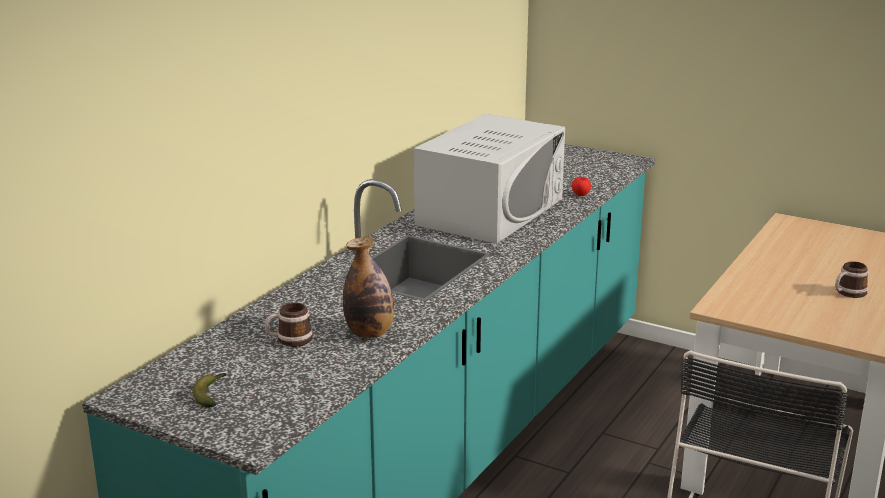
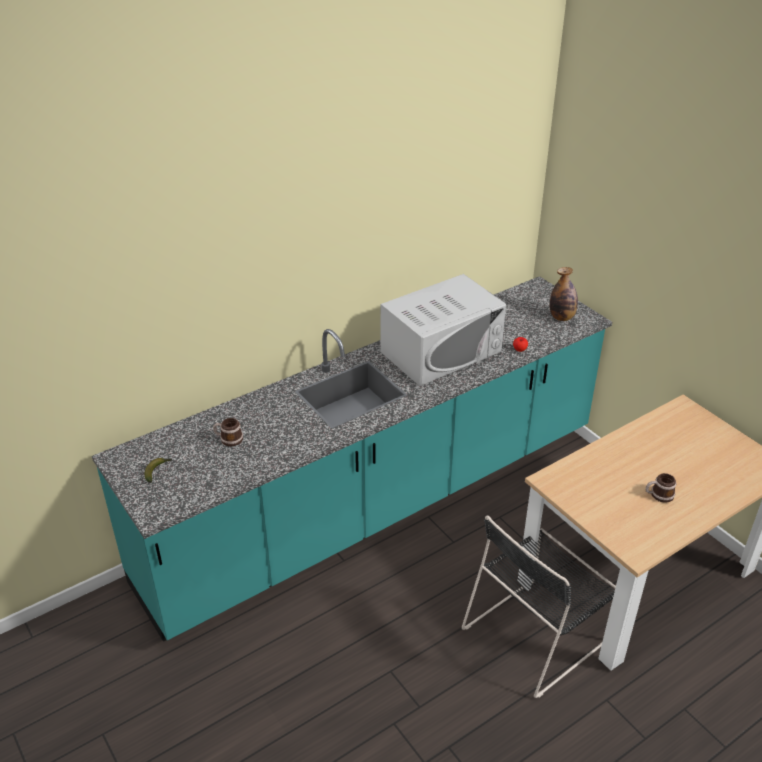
camera: 25 degrees right, 15 degrees up
(370, 333) = (277, 448): bottle -> bottle (561, 317)

